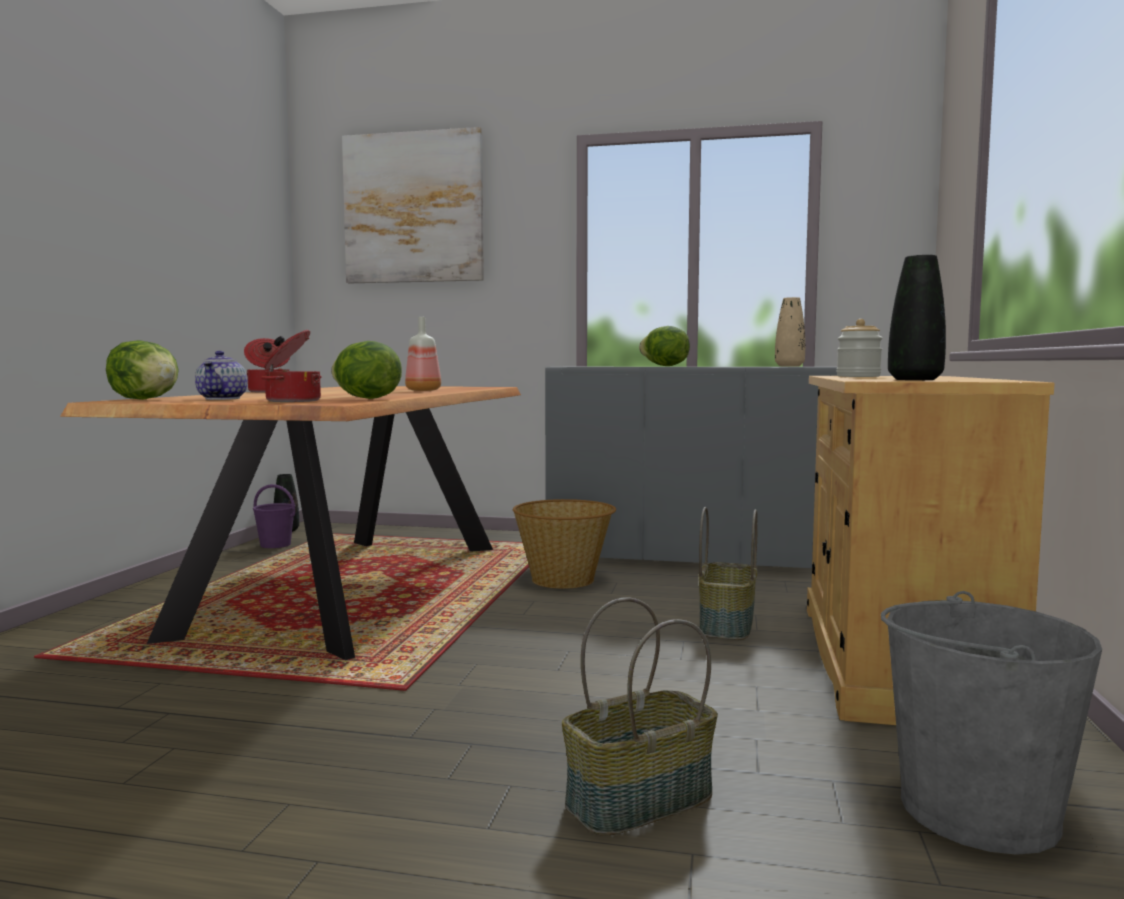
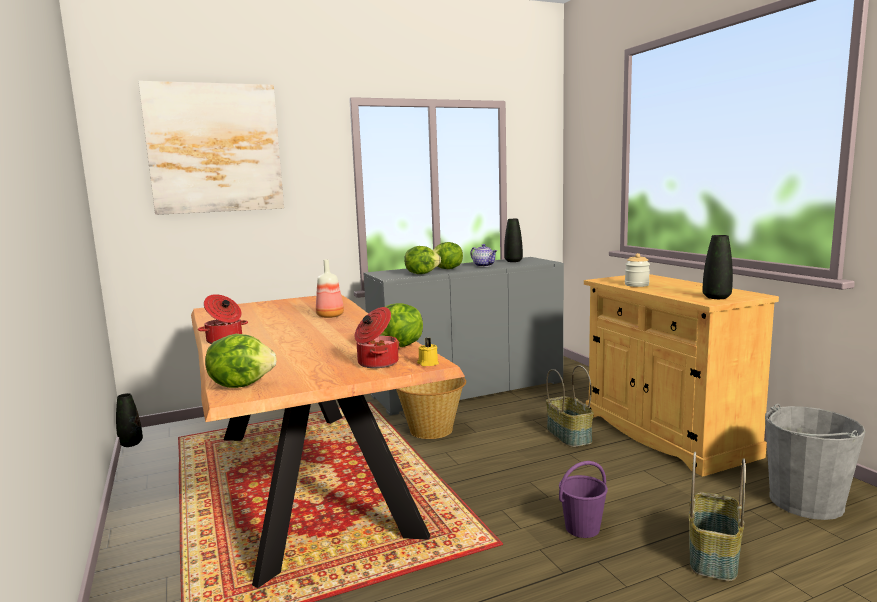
camera: 35 degrees left, 5 degrees up
(223, 399) = (297, 369): teapot -> teapot (484, 265)
(276, 545) = (154, 461): purple bucket -> purple bucket (583, 528)
(326, 403) = (427, 363): none -> yellow candle
(614, 366) = (421, 273): none -> lettuce
(789, 366) = (513, 261): beige vase -> black vase

